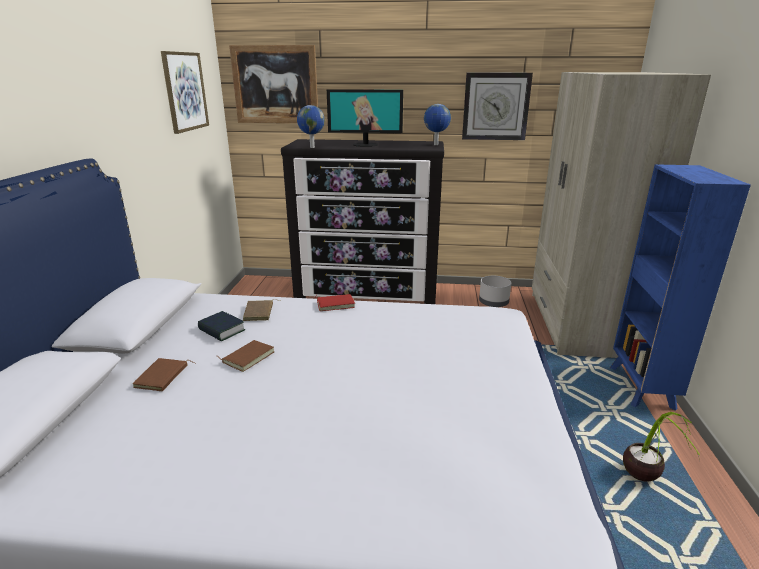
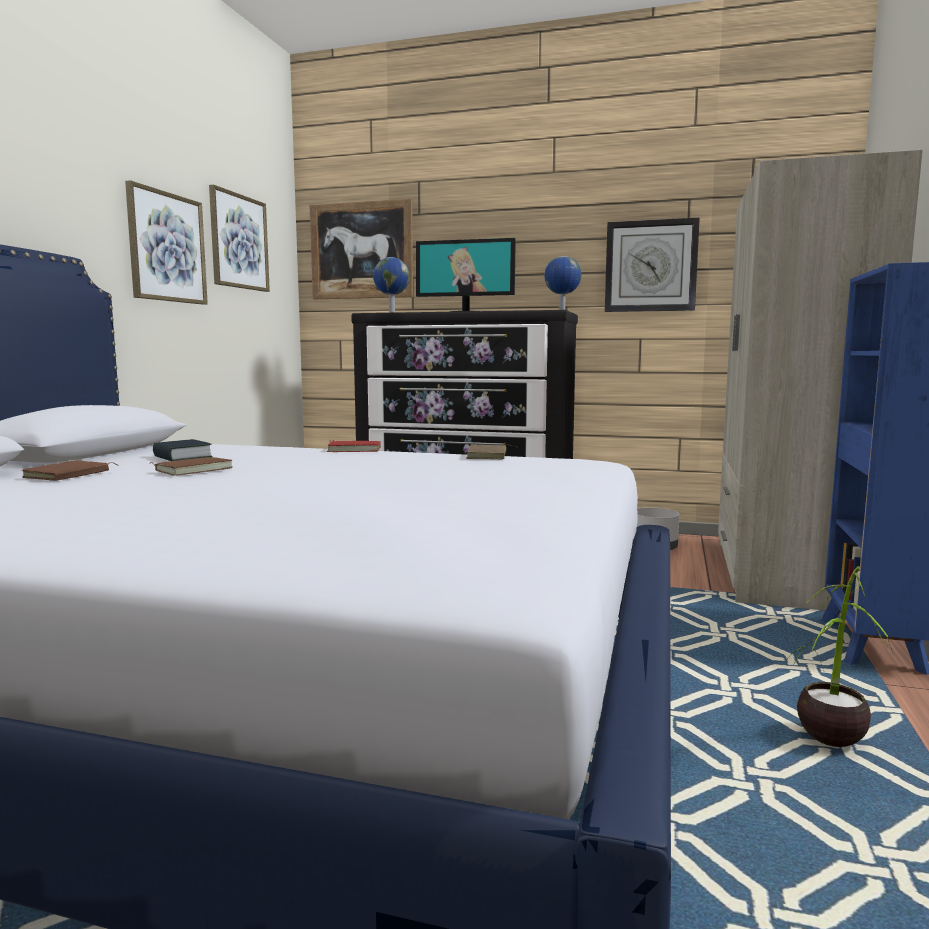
camera: 10 degrees right, 15 degrees down
(141, 117) = (167, 247): none -> picture
(260, 312) = (246, 451): brown book -> brown book (489, 456)

